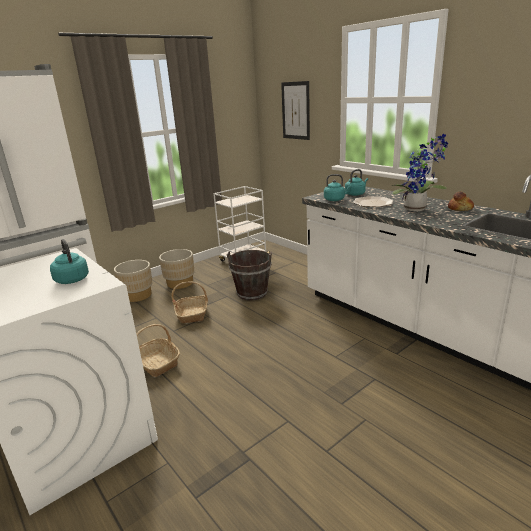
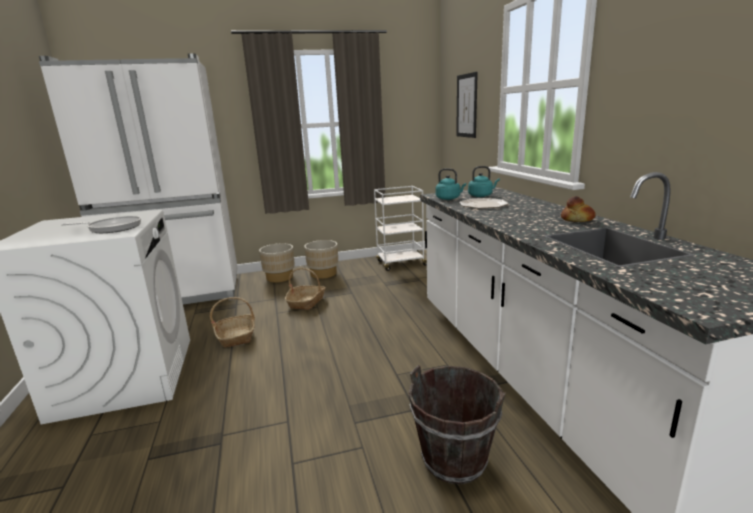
camera: 25 degrees right, 5 degrees down
(71, 279) = (112, 228): turquoise kettle -> frying pan
(252, 293) = (376, 295): brown bucket -> brown bucket (454, 459)
(417, 209) = (521, 215): potted plant -> none

